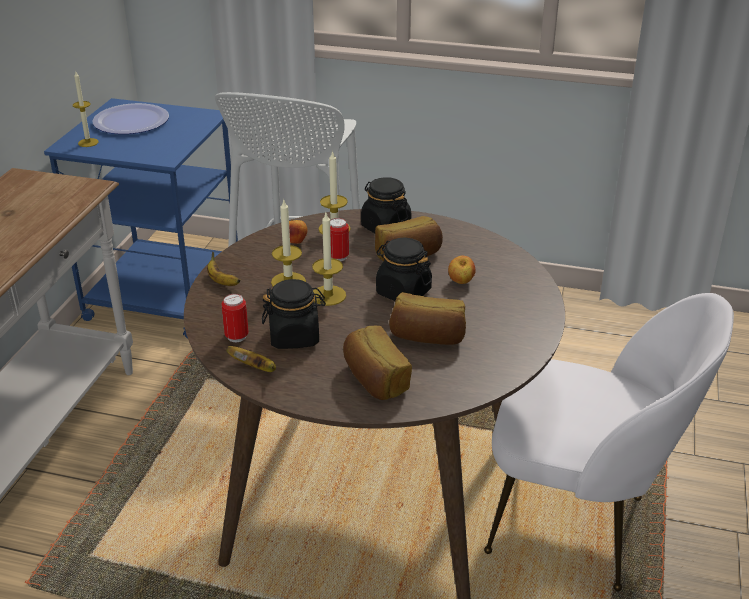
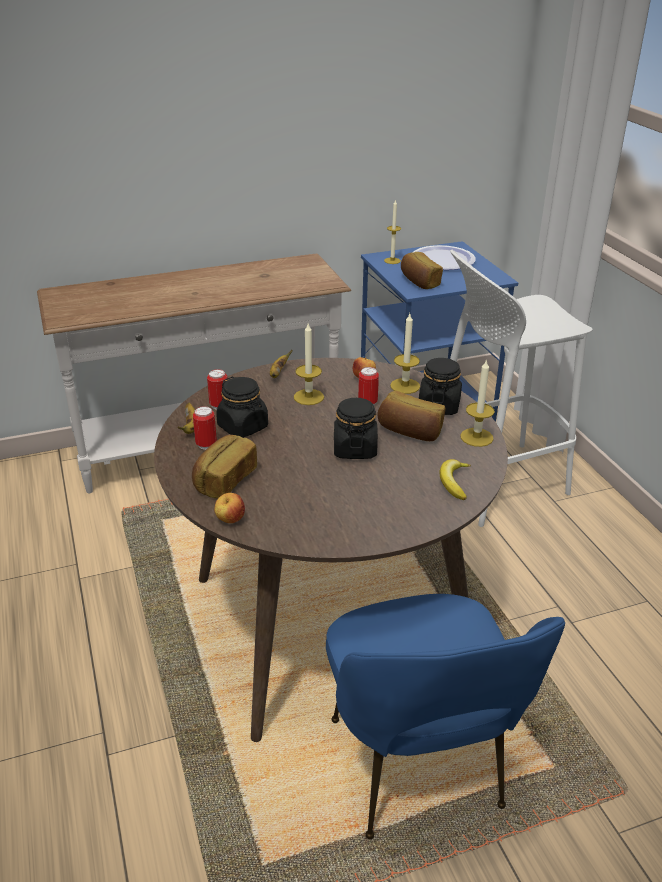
camera: 55 degrees right, 0 degrees up
(300, 369) = (206, 444): none -> can
(328, 295) = (310, 419): candle -> candle (476, 437)
(427, 337) = (305, 483): bread -> bread (419, 282)
(461, 282) = (403, 470): apple -> apple (230, 520)
(501, 267) = (454, 482): none -> banana
(580, 530) = (418, 777): white chair -> blue chair

